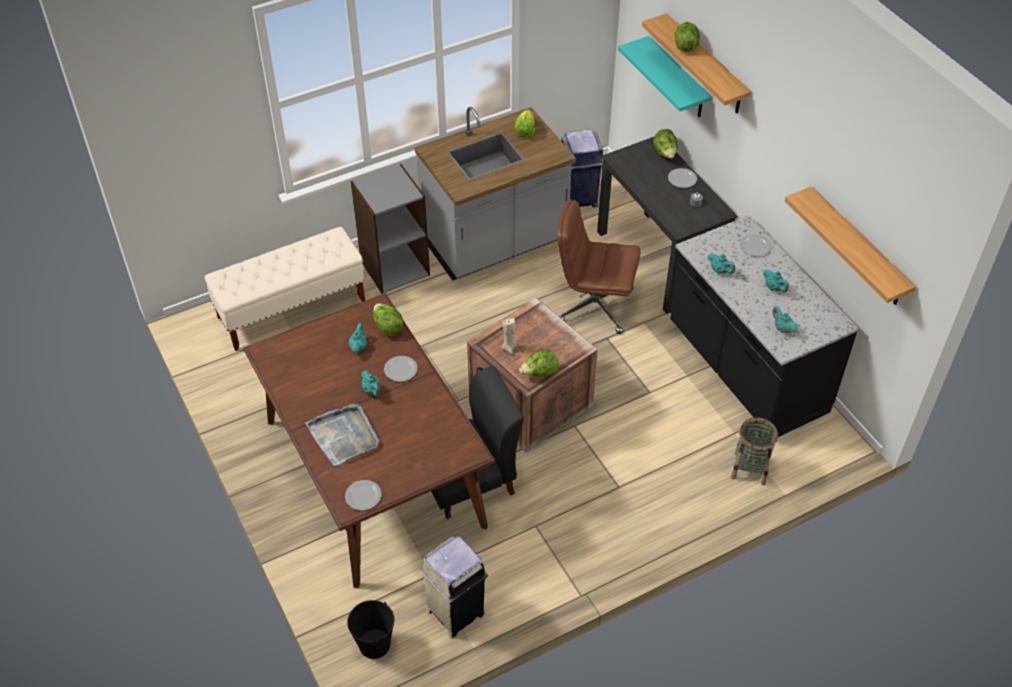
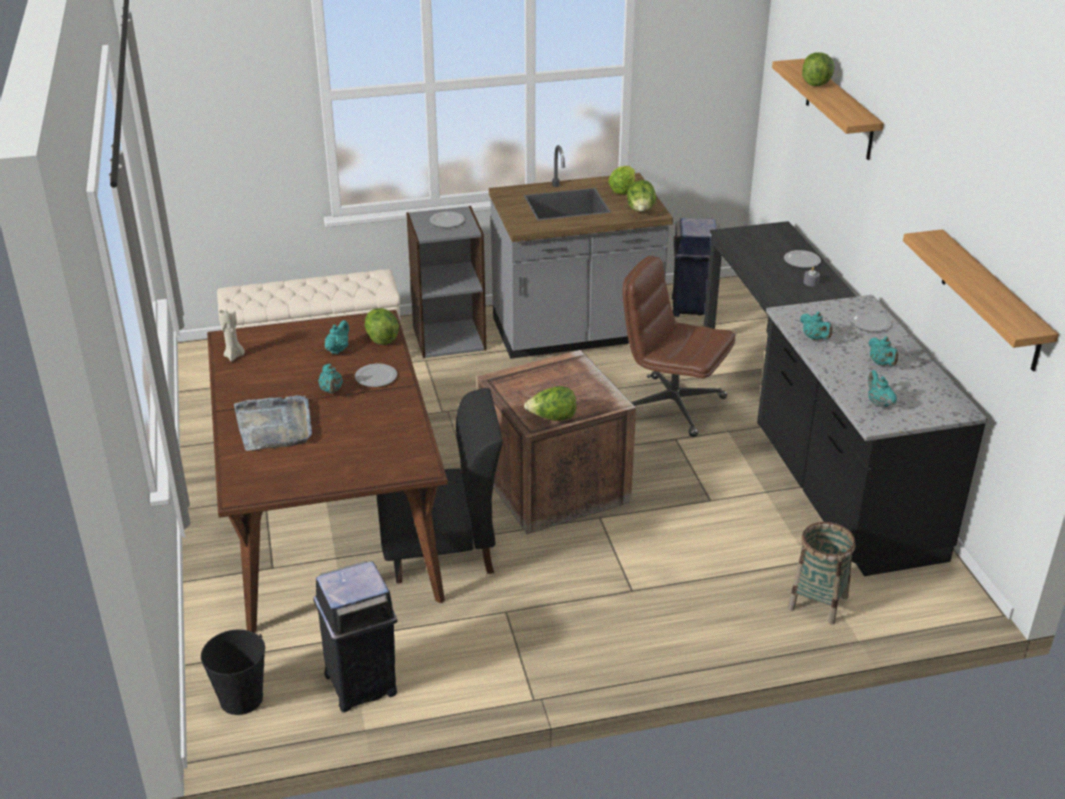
camera: 15 degrees right, 15 degrees down
(363, 495) = (264, 485): plate -> plate (447, 221)
(456, 611) = (362, 683): beige trash can -> black trash can
(509, 347) = (525, 389): beige candle -> beige candle (234, 356)
(665, 153) = (789, 237): lettuce -> lettuce (641, 211)
(677, 79) = (812, 142): turquoise shelf -> none

